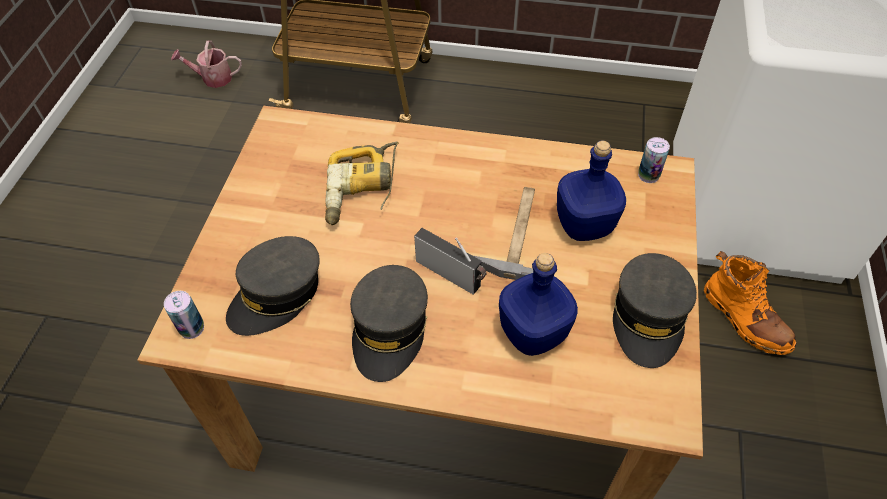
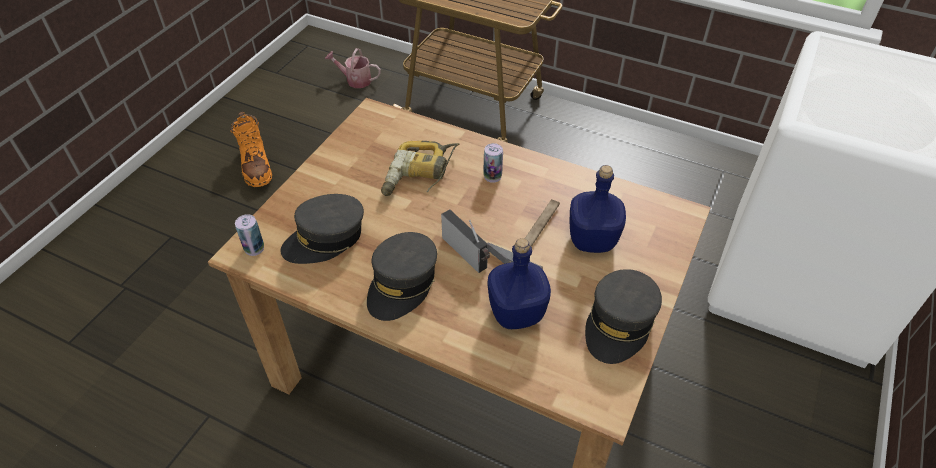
camera: 15 degrees right, 5 degrees down
(648, 175) = (664, 212): can -> can (492, 176)
(744, 319) = (757, 377): orange boot -> orange boot (256, 166)

